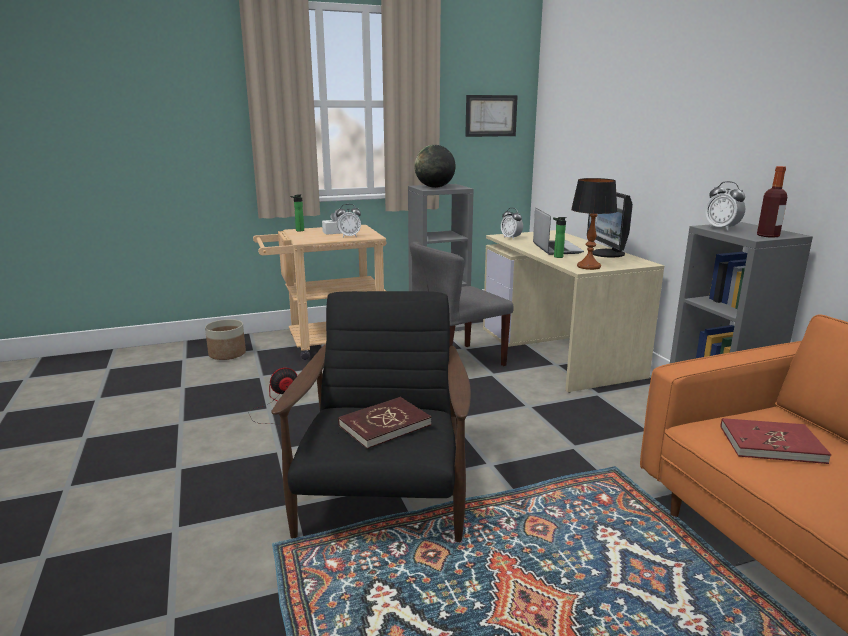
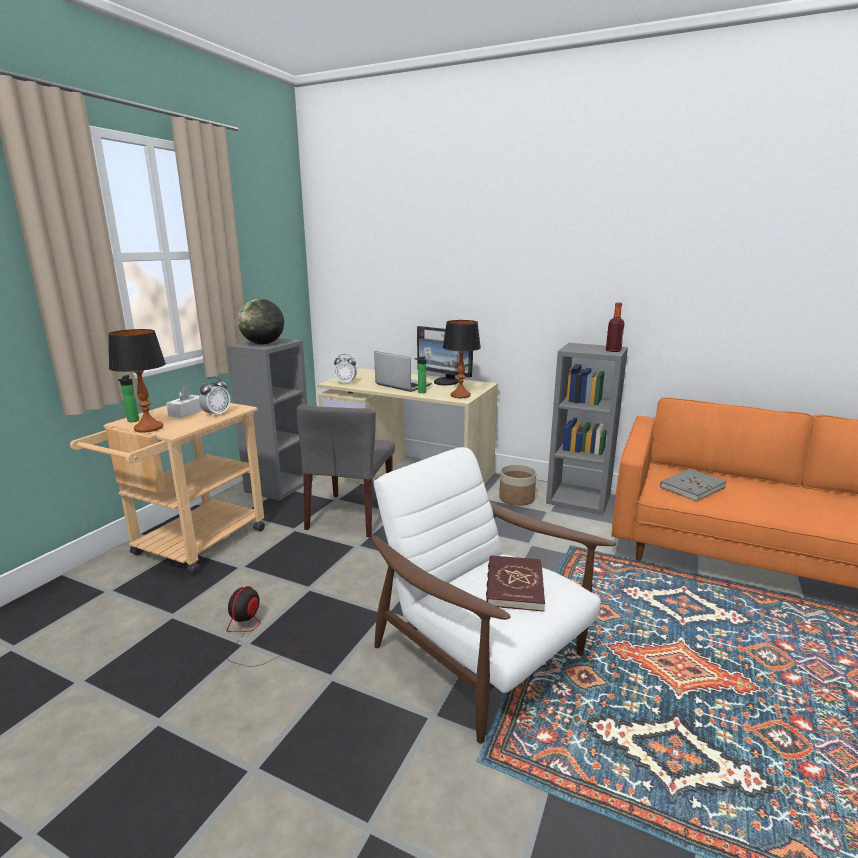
camera: 45 degrees left, 0 degrees up
(227, 354) = (75, 611): planter -> planter (517, 499)
(295, 235) = (149, 428): none -> table lamp
(383, 494) = (481, 655): black armchair -> white armchair
(491, 116) = (275, 264): picture -> none
(722, 228) = (579, 350): alarm clock -> none
(771, 444) = (692, 487): red book -> grey book

